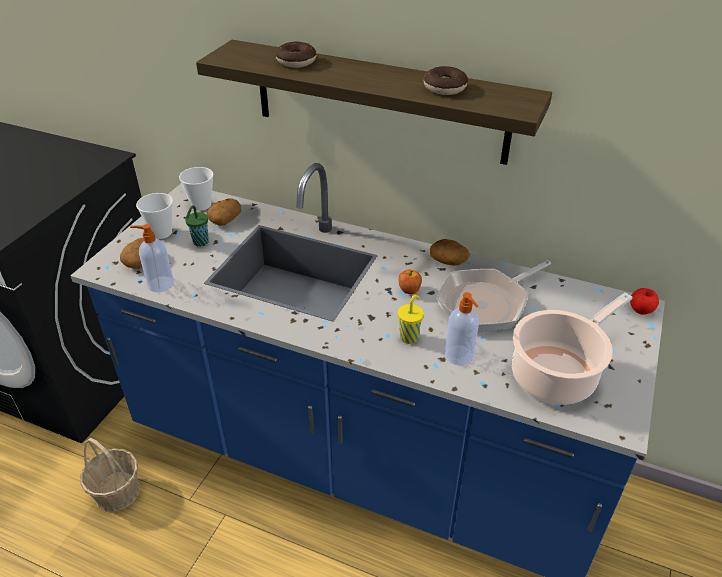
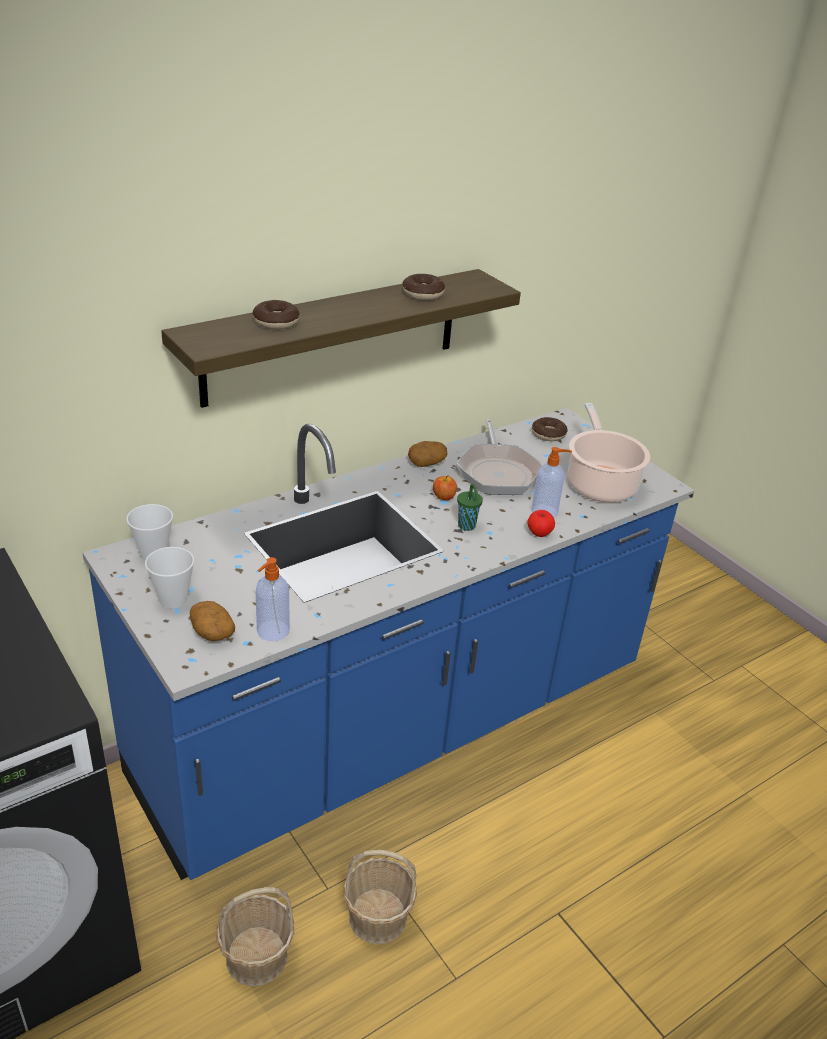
camera: 60 degrees left, 5 degrees down
(182, 541) = (377, 916): none -> basket
(200, 243) = (228, 580): green cup -> green cup (467, 526)
(225, 219) = (206, 549): potato -> none
(409, 337) = (502, 523): yellow cup -> none
(594, 308) = (548, 434): none -> donut
(641, 310) = (568, 420): apple -> apple (539, 533)

